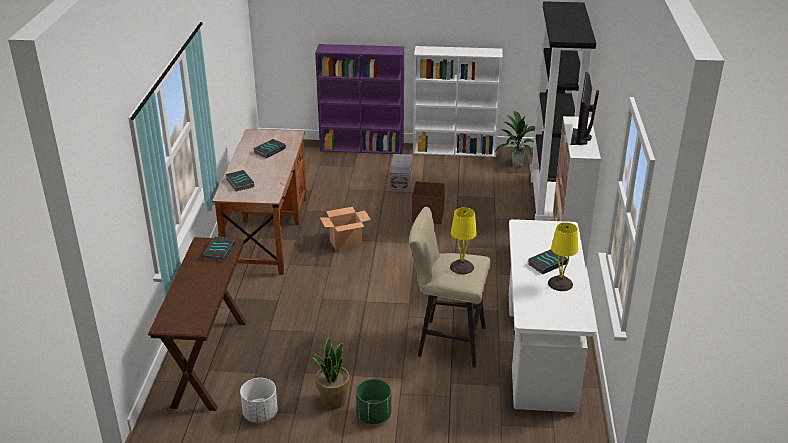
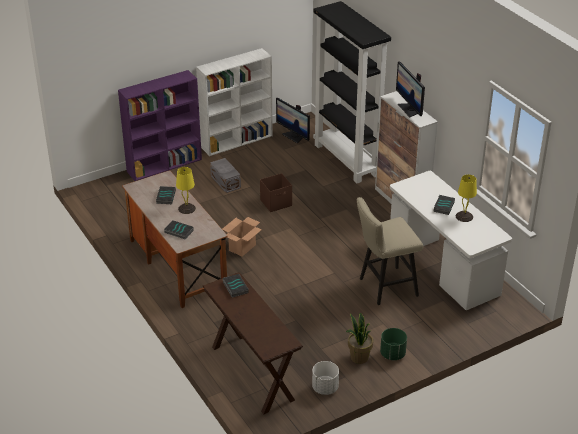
camera: 35 degrees left, 5 degrees up
(461, 267) = (397, 230): yellow table lamp -> yellow table lamp (186, 208)
(517, 164) = (293, 136): potted plant -> monitor

